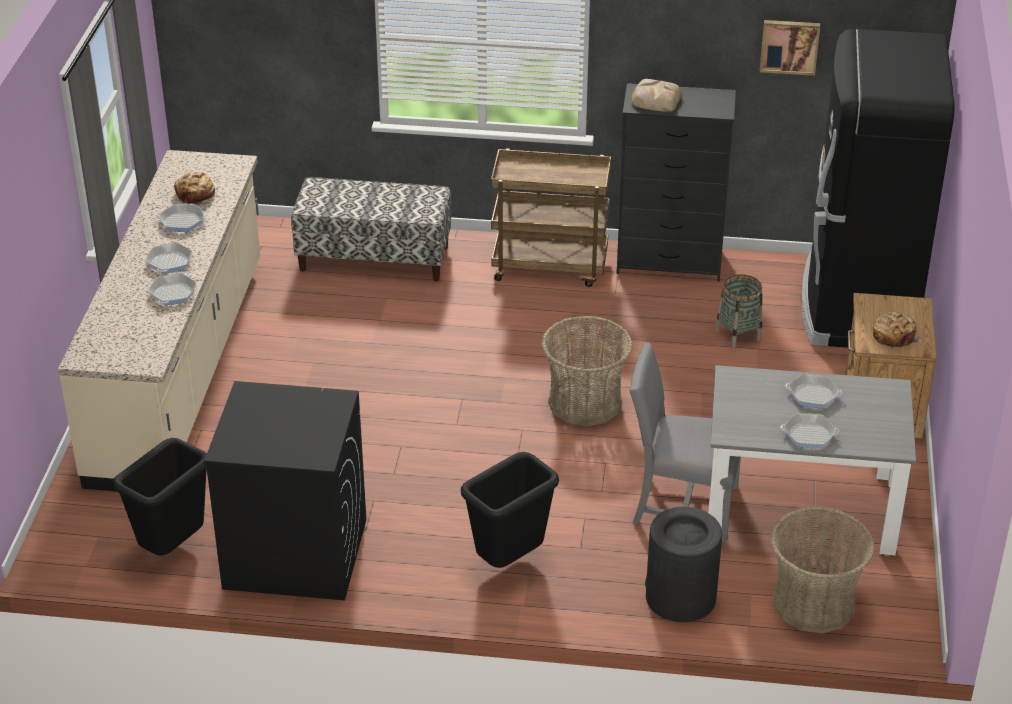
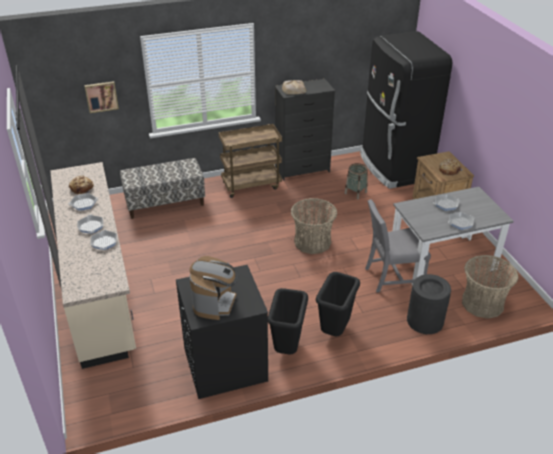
camera: 25 degrees left, 0 degrees up
(172, 548) = (156, 385): black trash can -> black trash can (287, 348)
(266, 433) = (215, 303): none -> coffee machine
(789, 46) = (347, 51): picture -> picture (101, 96)

